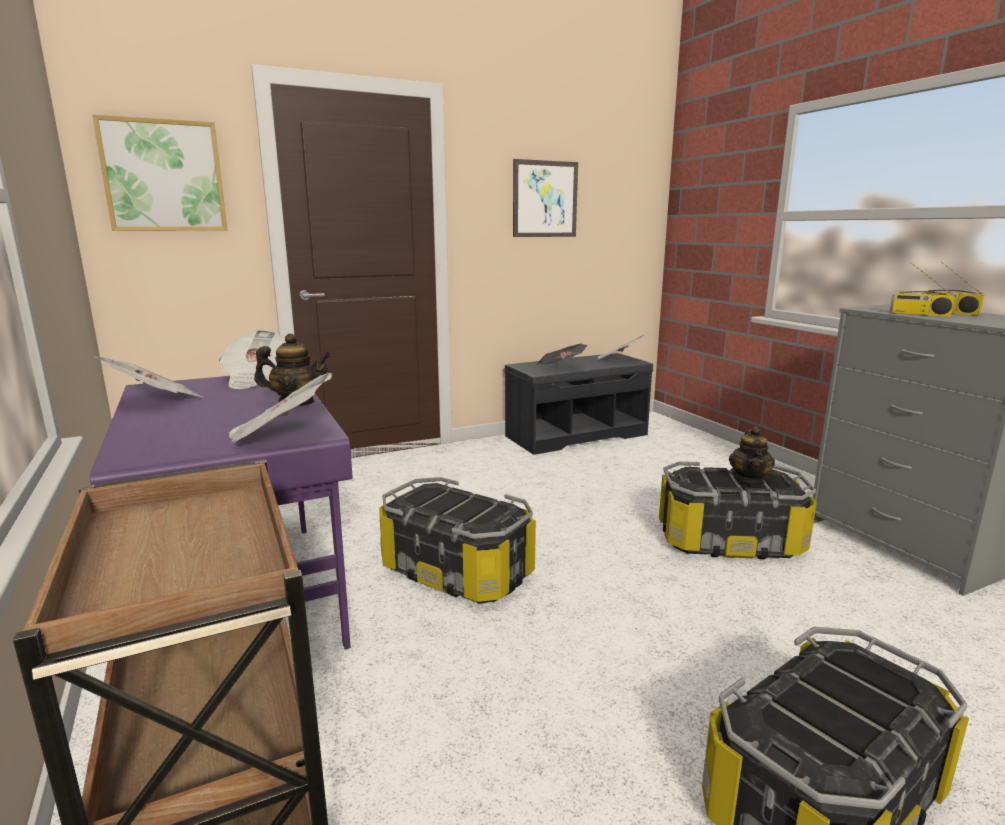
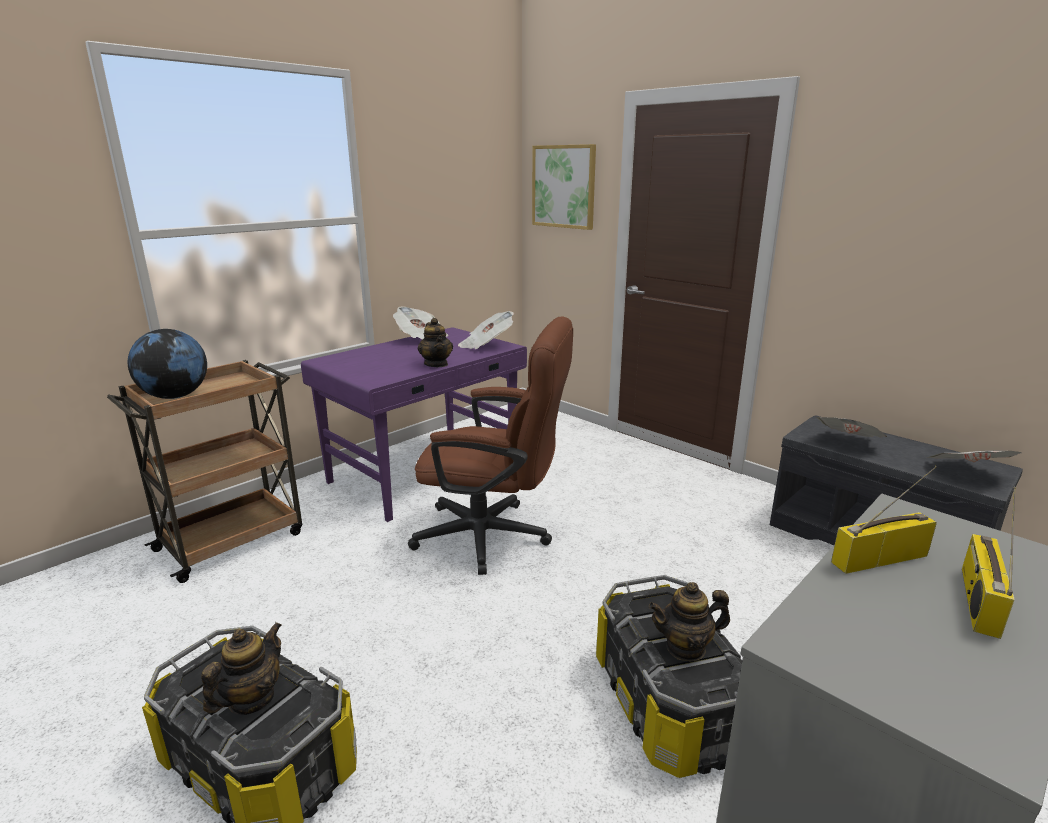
camera: 70 degrees right, 5 degrees up
(168, 579) = (175, 396): none -> globe
(280, 435) = (368, 375): newspaper -> none
(457, 571) = (494, 537): storage box -> brown office chair
(545, 199) = (928, 215): picture -> none
(853, 697) = (251, 699): none -> teapot
(919, 314) = (880, 558): radio -> radio turned 60 degrees clockwise

